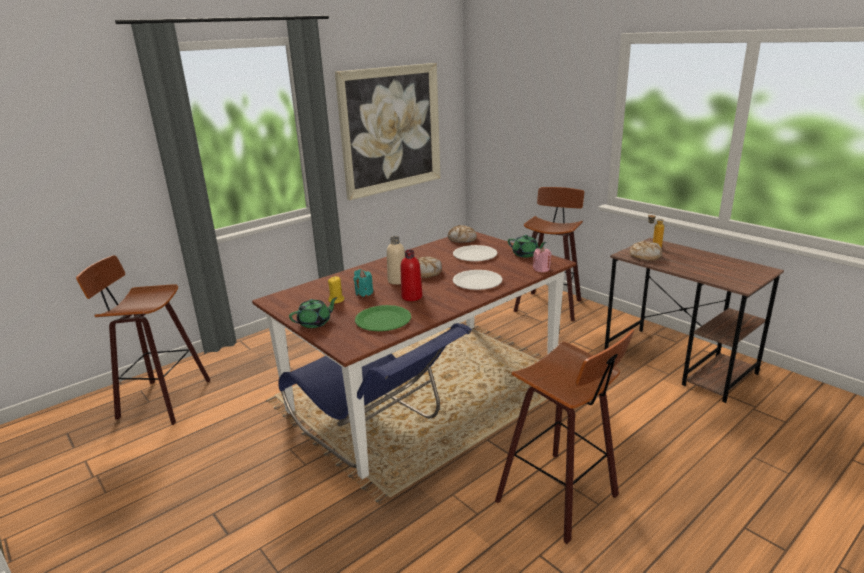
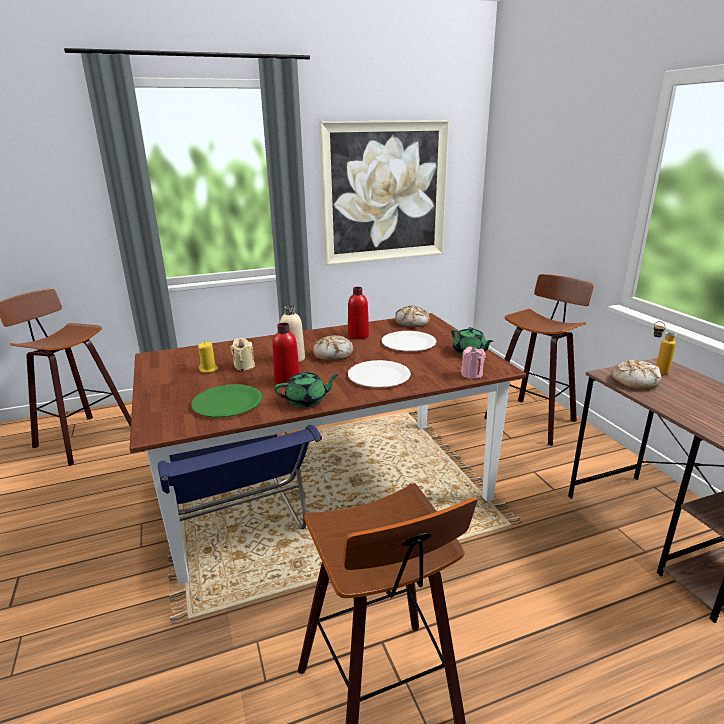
camera: 20 degrees right, 0 degrees up
(315, 323) = (159, 391): green teapot -> green teapot (307, 401)
(364, 293) = (244, 366): turquoise candle -> beige candle
(430, 255) = (358, 336): none -> red bottle

